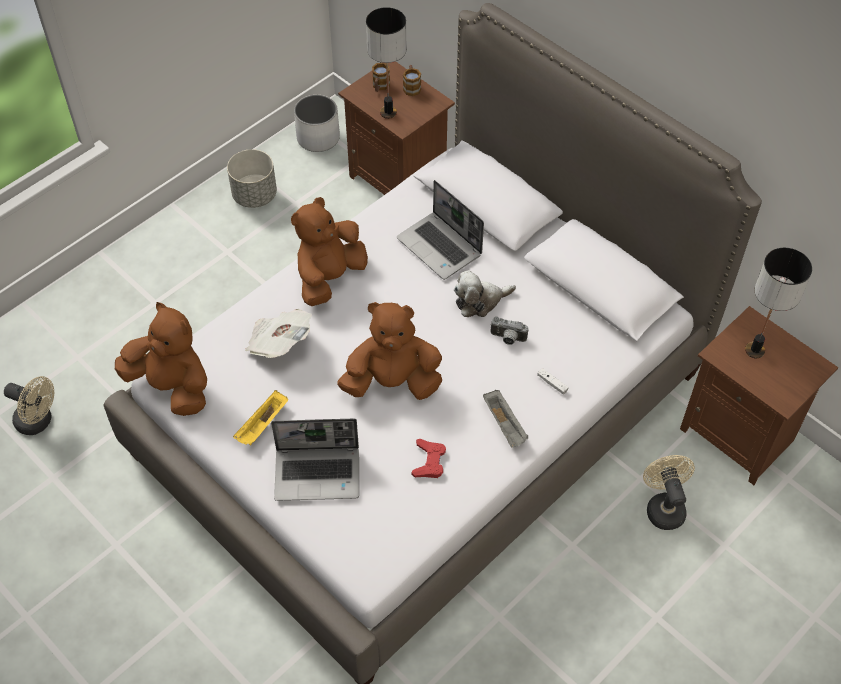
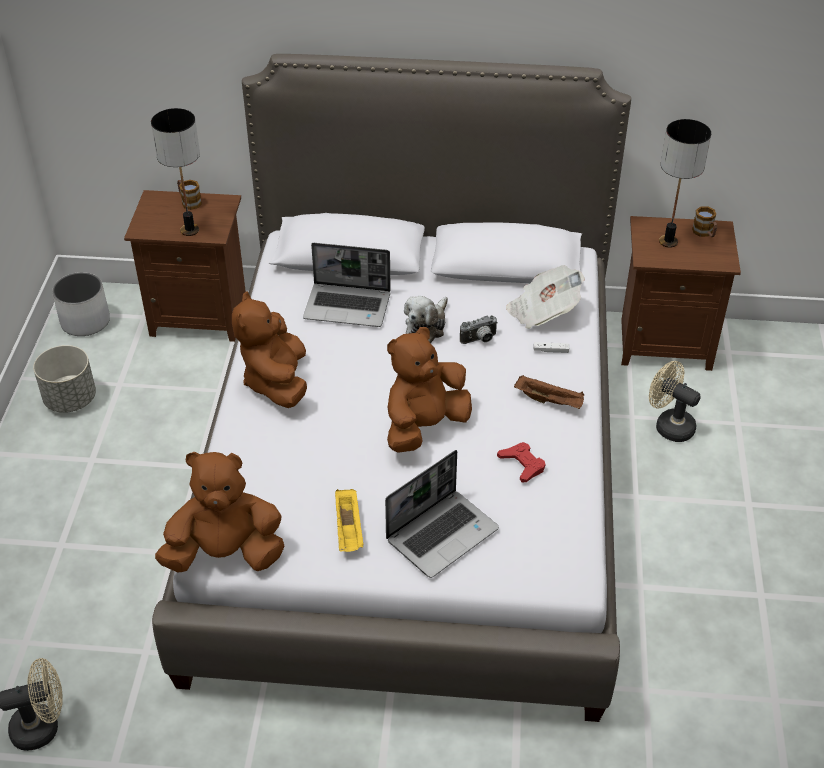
camera: 40 degrees left, 10 degrees down
(279, 343) = (291, 456): newspaper -> newspaper (543, 311)
(380, 86) = (159, 215): mug -> mug (704, 233)
(505, 425) = (549, 401): grey tray -> brown tray

